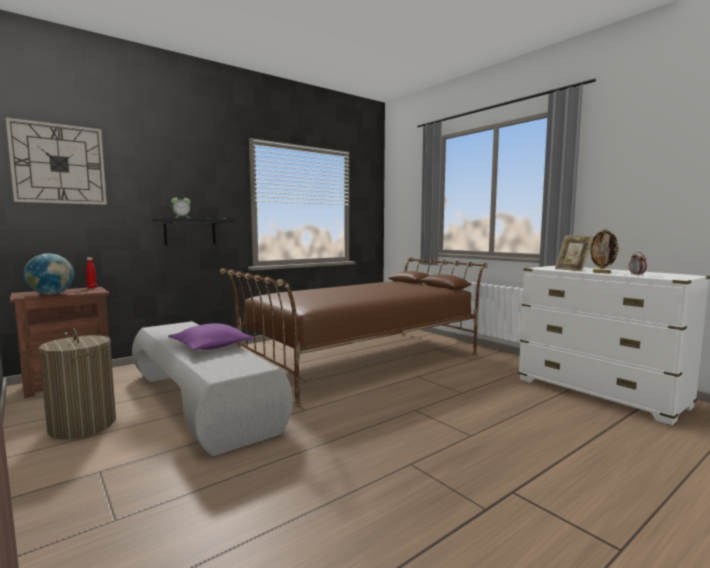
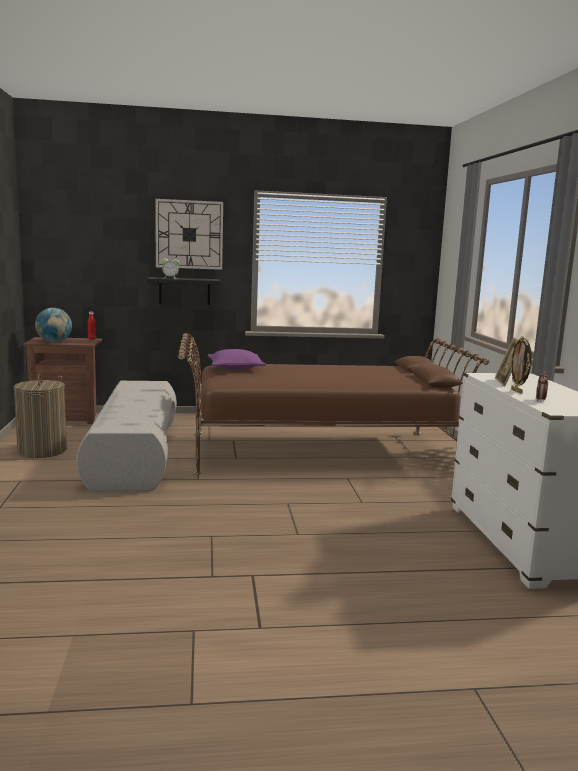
camera: 30 degrees right, 5 degrees up
(59, 164) = (74, 228): wall clock -> wall clock (189, 234)
(211, 346) = (139, 406): purple pillow -> purple pillow (235, 368)

